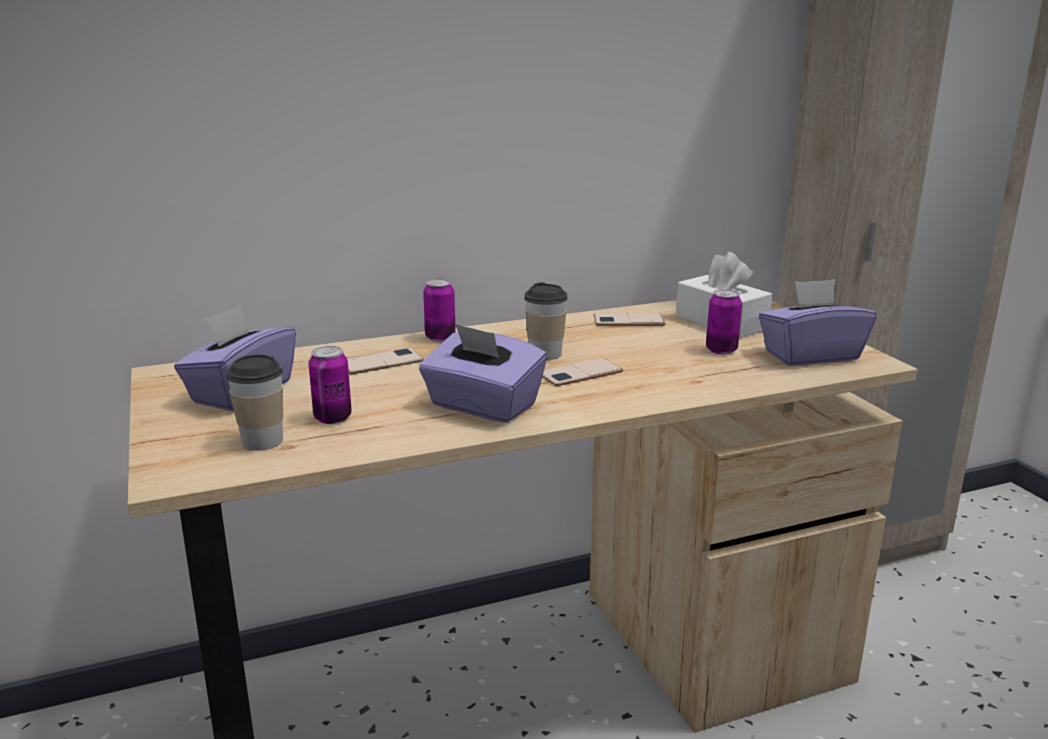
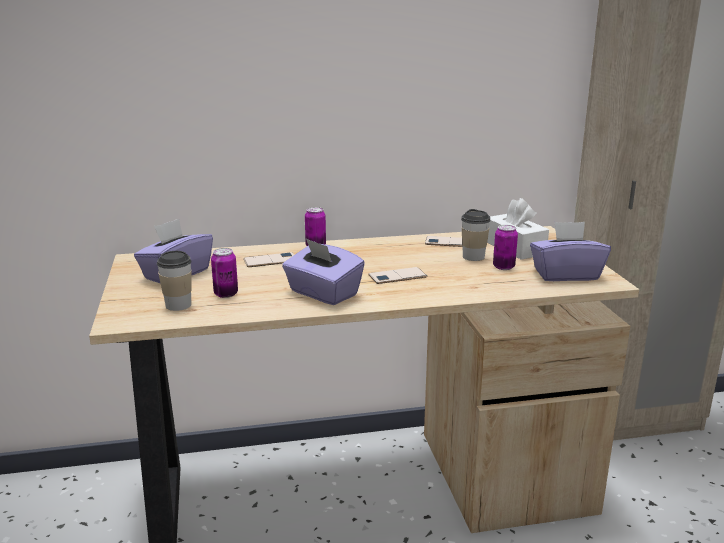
camera: 10 degrees right, 0 degrees up
(545, 354) = (380, 262): cup -> cup (473, 257)

